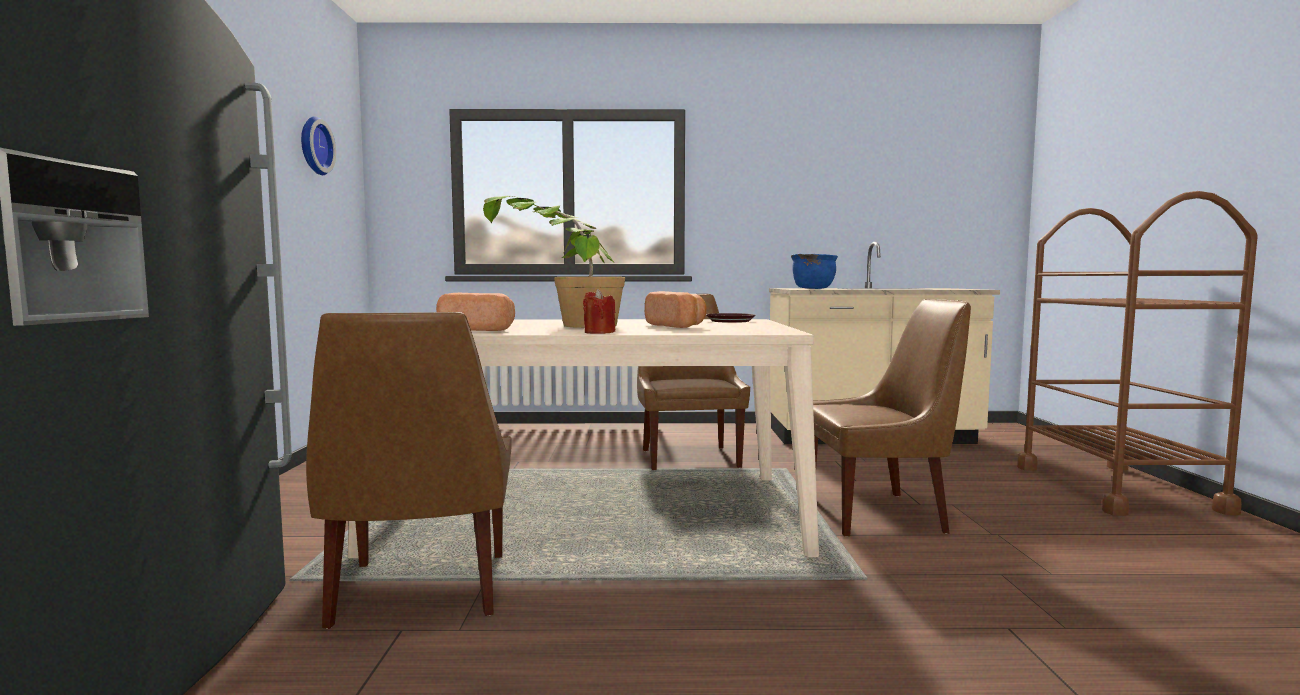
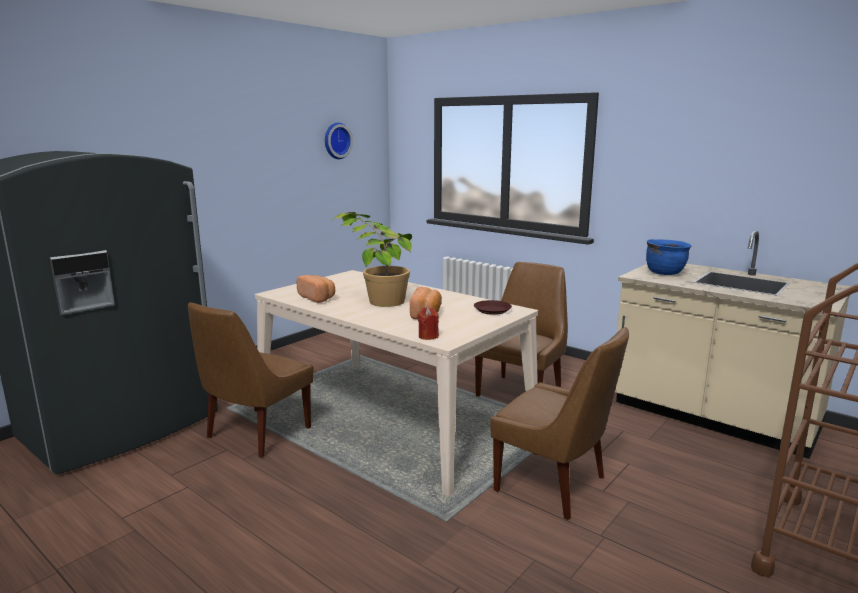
camera: 40 degrees right, 10 degrees up
(599, 332) = (353, 316): red candle -> red candle (428, 336)

